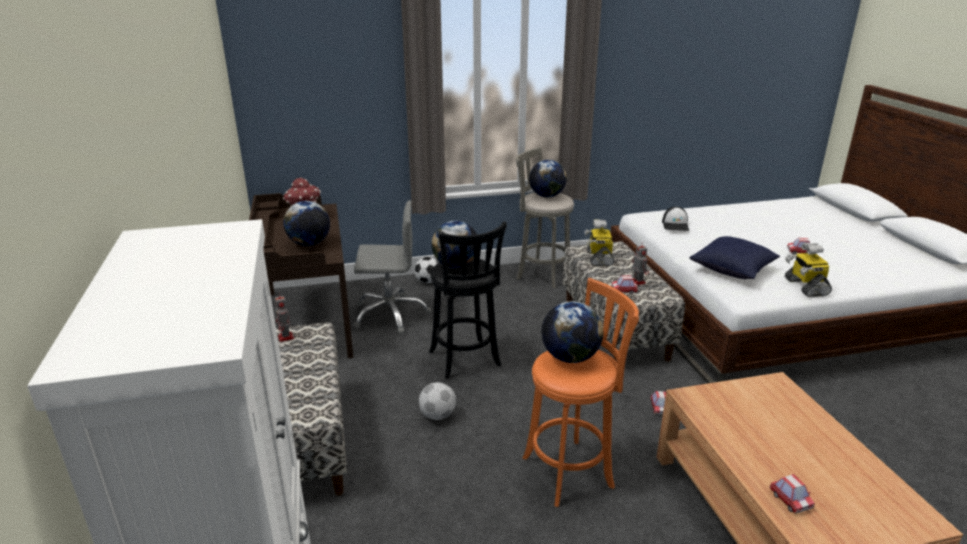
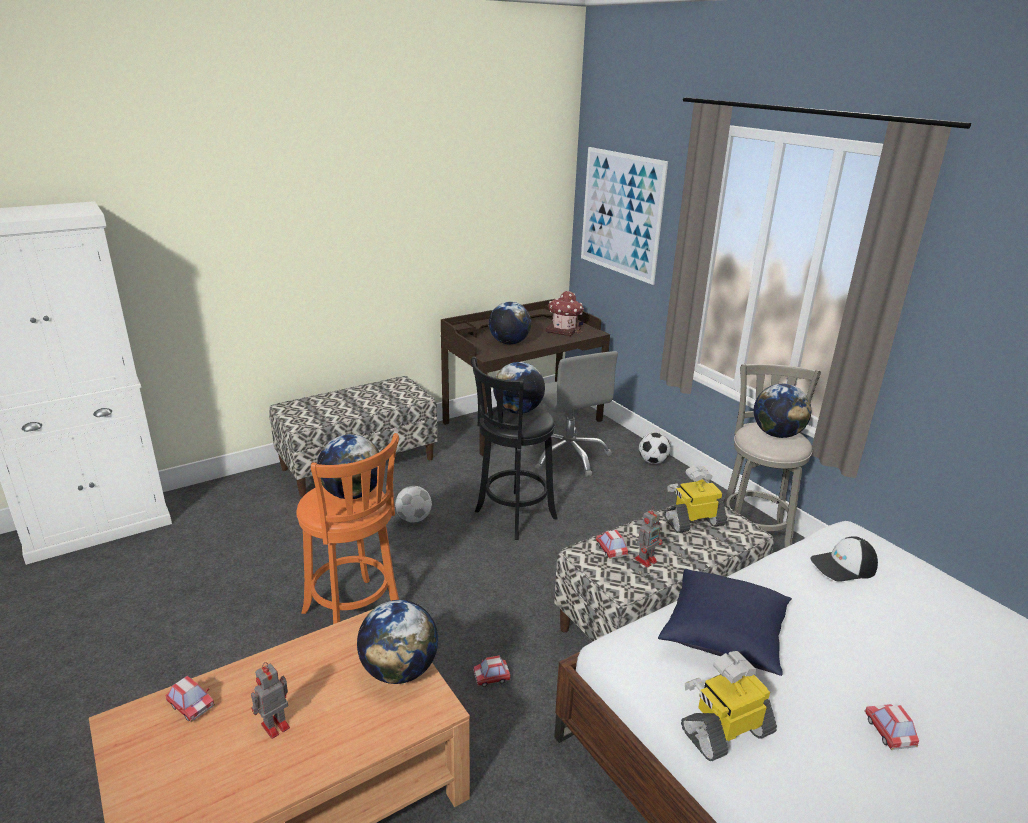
camera: 70 degrees right, 0 degrees up
(286, 338) = (400, 388): toy robot -> toy robot (274, 727)
(312, 90) = (621, 214): none -> picture
(743, 393) = (400, 670): none -> globe
(790, 500) = (191, 706): toy car -> toy car turned 105 degrees counterclockwise

